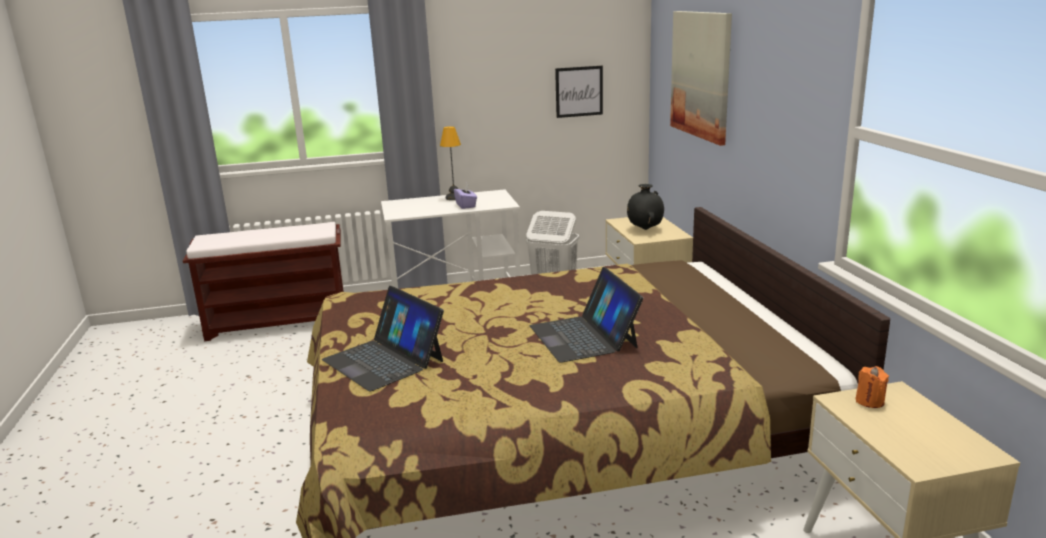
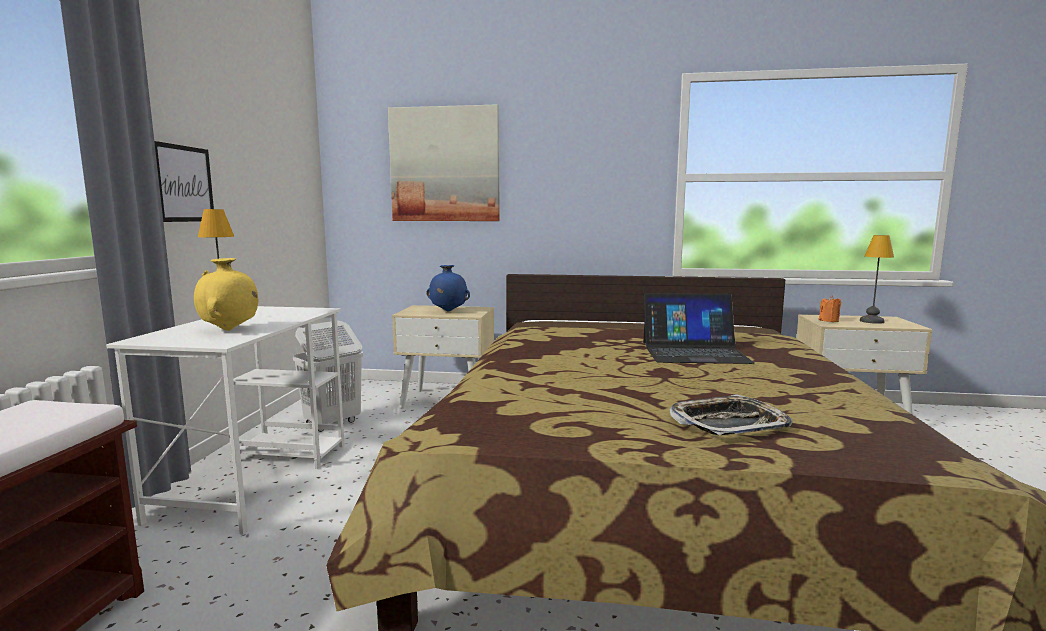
camera: 70 degrees left, 10 degrees down
(384, 360) = (728, 423): laptop -> tray
(426, 207) = (229, 330): none -> yellow vase
(466, 205) = (277, 319): purple tissue box -> none
(579, 91) = (280, 187): picture -> picture (183, 184)
(645, 229) = (448, 311): black vase -> blue vase
(916, 433) = (871, 321): none -> table lamp

